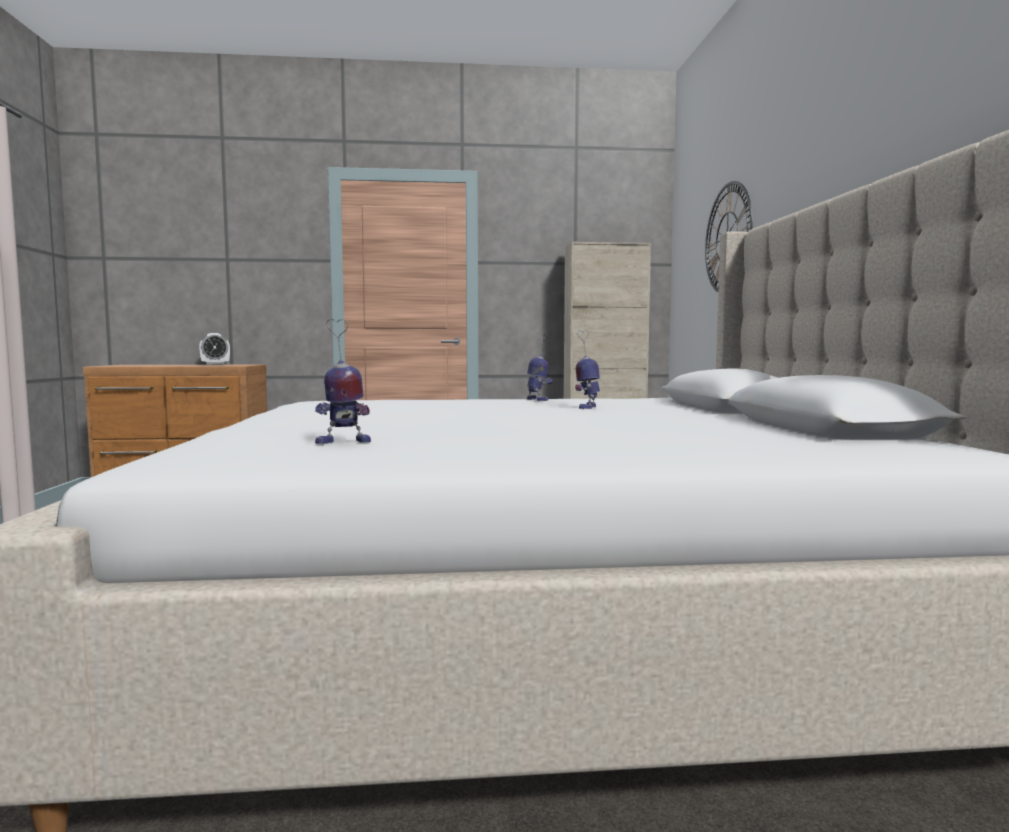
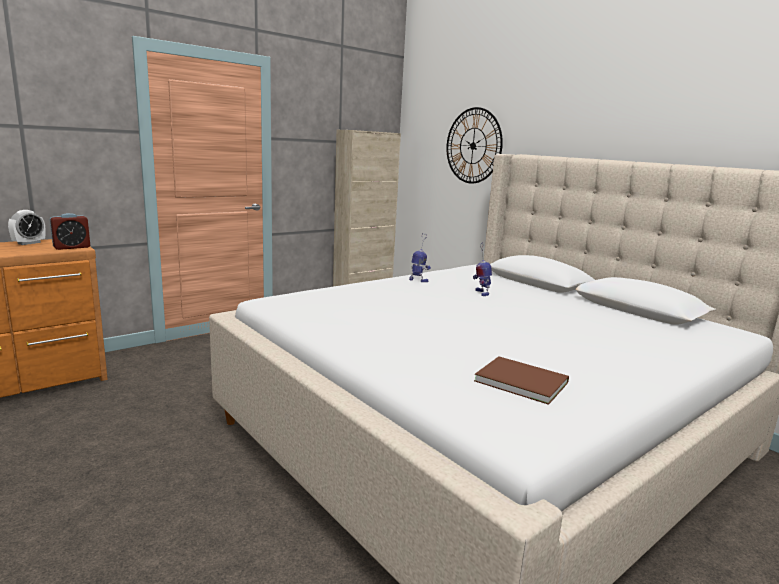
camera: 35 degrees left, 10 degrees up
(234, 365) = (72, 247): none -> alarm clock
(342, 442) = (519, 380): toy robot -> brown book

